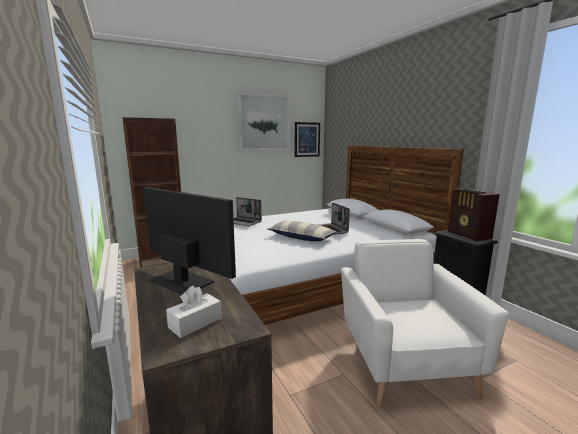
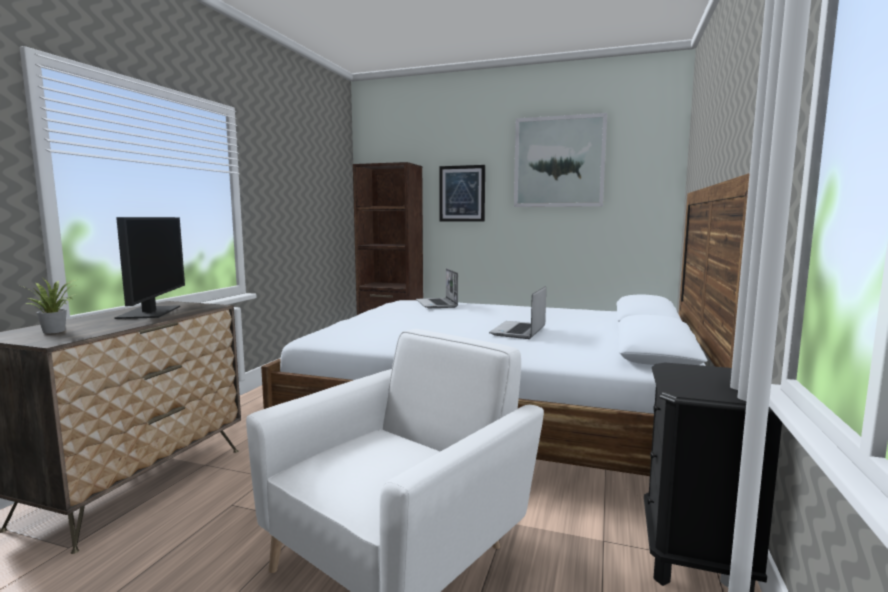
camera: 45 degrees right, 5 degrees down
(195, 323) = (56, 331): white tissue box -> potted plant
(301, 237) = (452, 330): pillow -> none
(307, 139) = (644, 188): picture -> picture (462, 193)
(470, 235) = (713, 383): radio -> none

